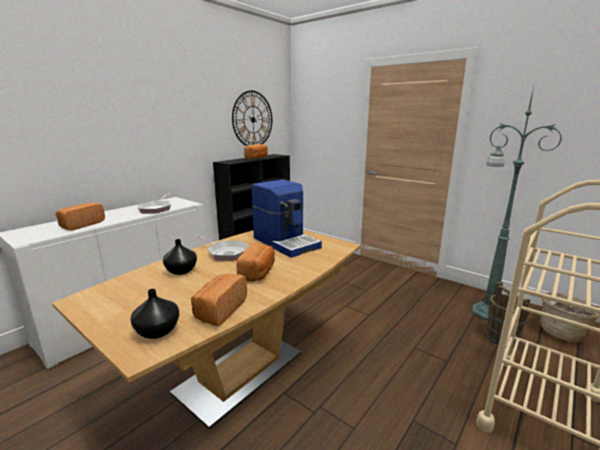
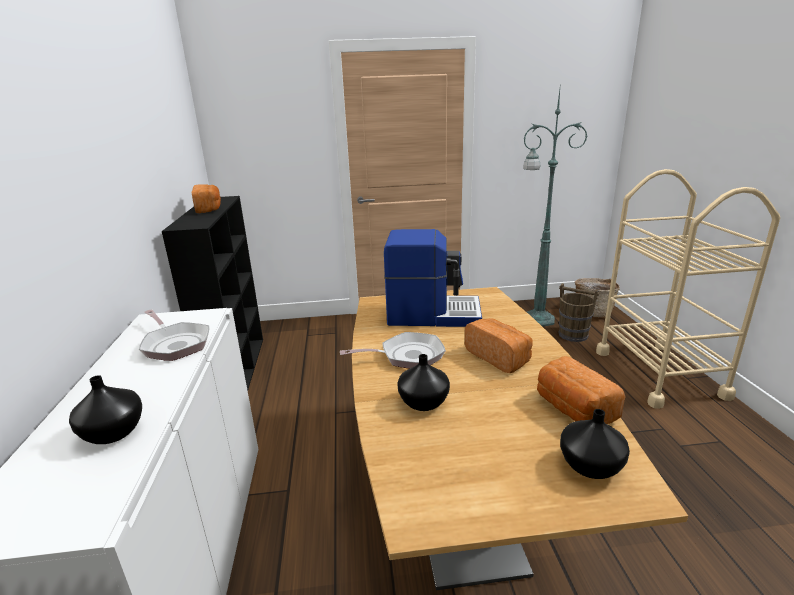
camera: 45 degrees left, 5 degrees up
(81, 225) = (114, 432): bread -> black vase
(253, 119) = (173, 142): wall clock -> none

